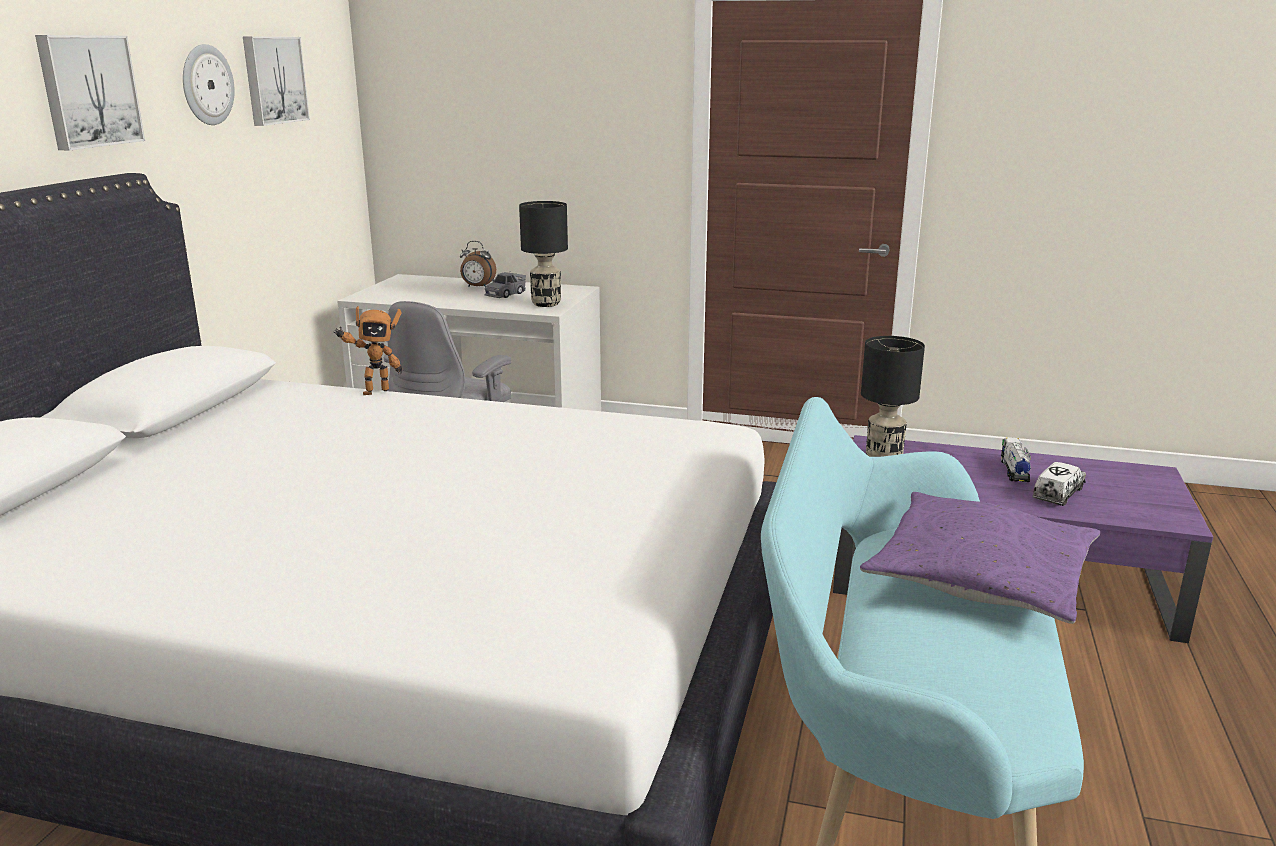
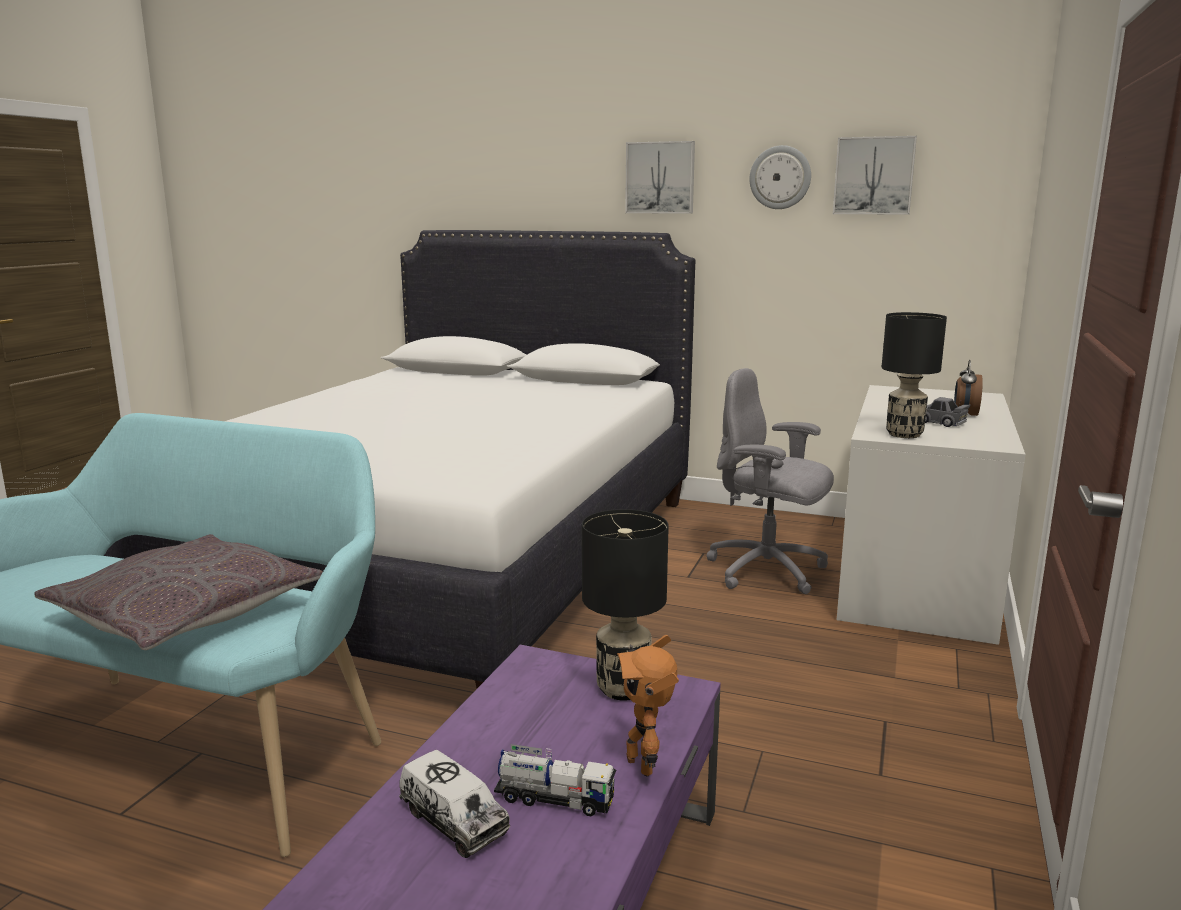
camera: 95 degrees right, 5 degrees down
(374, 391) = (613, 407): toy robot -> toy robot (644, 764)
(979, 576) = (186, 611): purple pillow -> grey pillow

